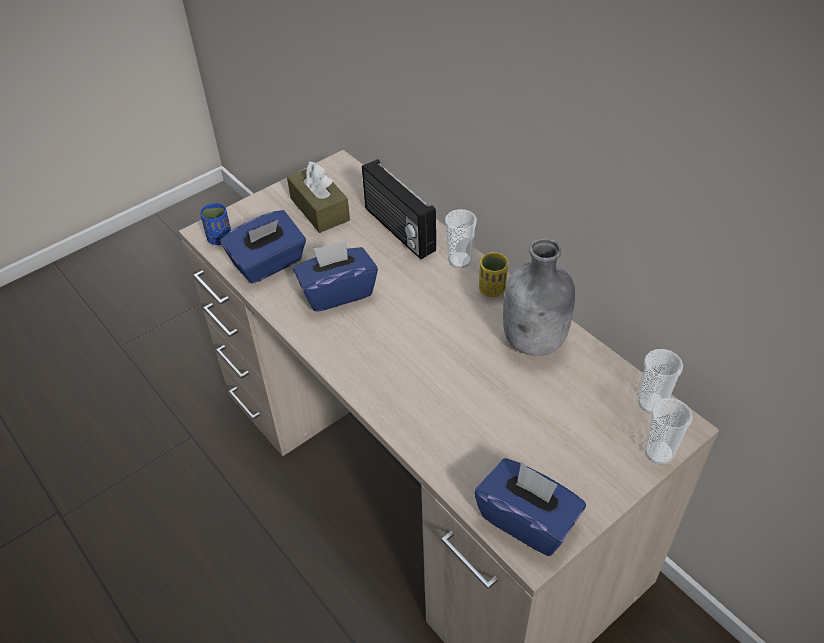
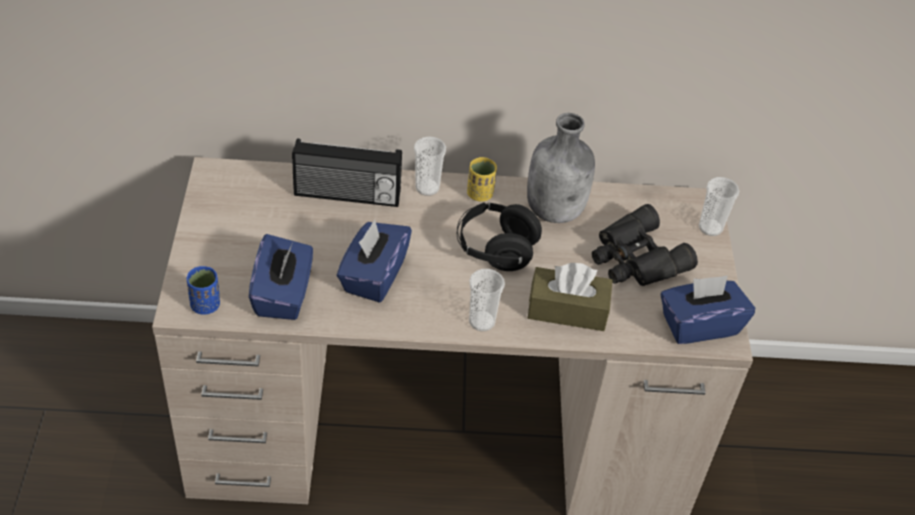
camera: 55 degrees left, 0 degrees up
(319, 209) = (256, 221): brown tissue box -> brown tissue box (567, 310)
(445, 335) = (495, 250): none -> black headphones
(548, 425) = (635, 259): none -> black binoculars
(651, 403) = (669, 200): cup -> cup (482, 321)

